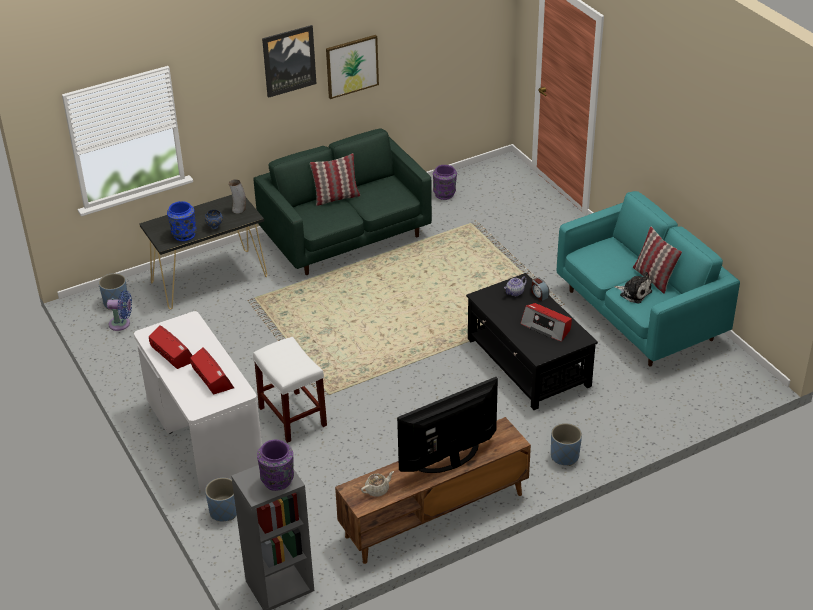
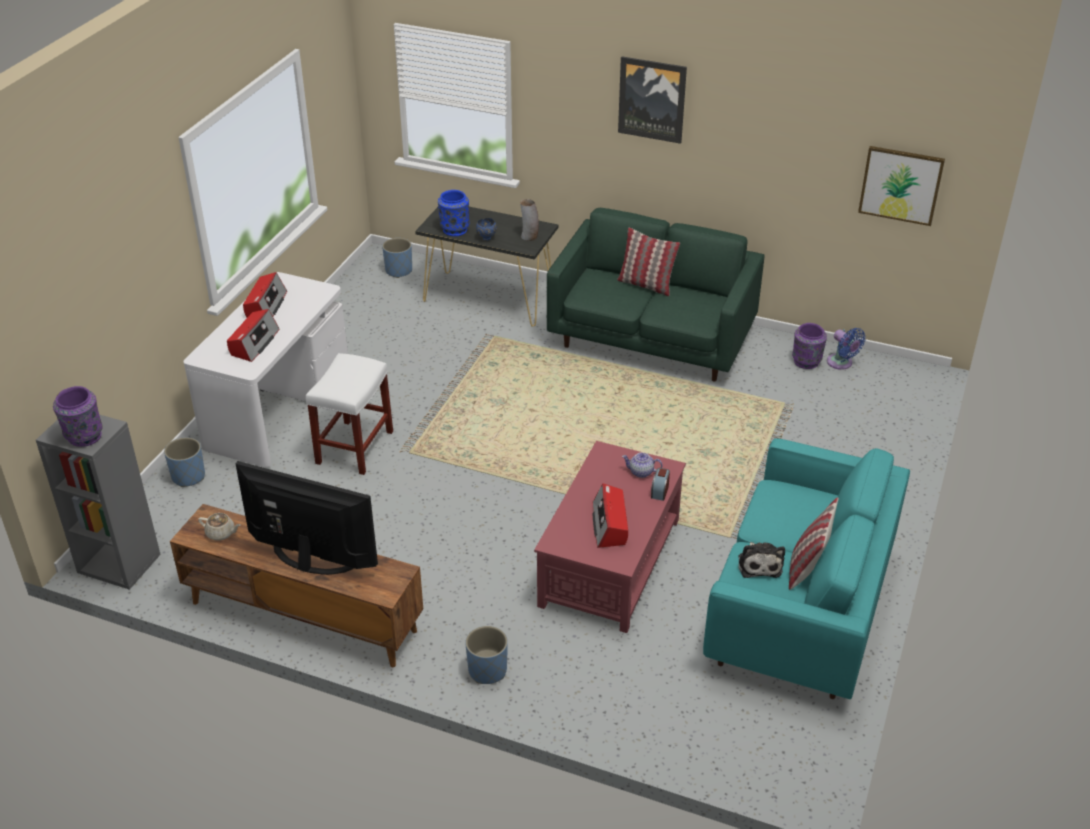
camera: 50 degrees right, 0 degrees up
(121, 324) = (375, 288): blue fan -> blue fan (841, 363)
(352, 66) = (733, 143): picture -> picture (900, 185)
(528, 363) = (609, 563): black coffee table -> red coffee table

